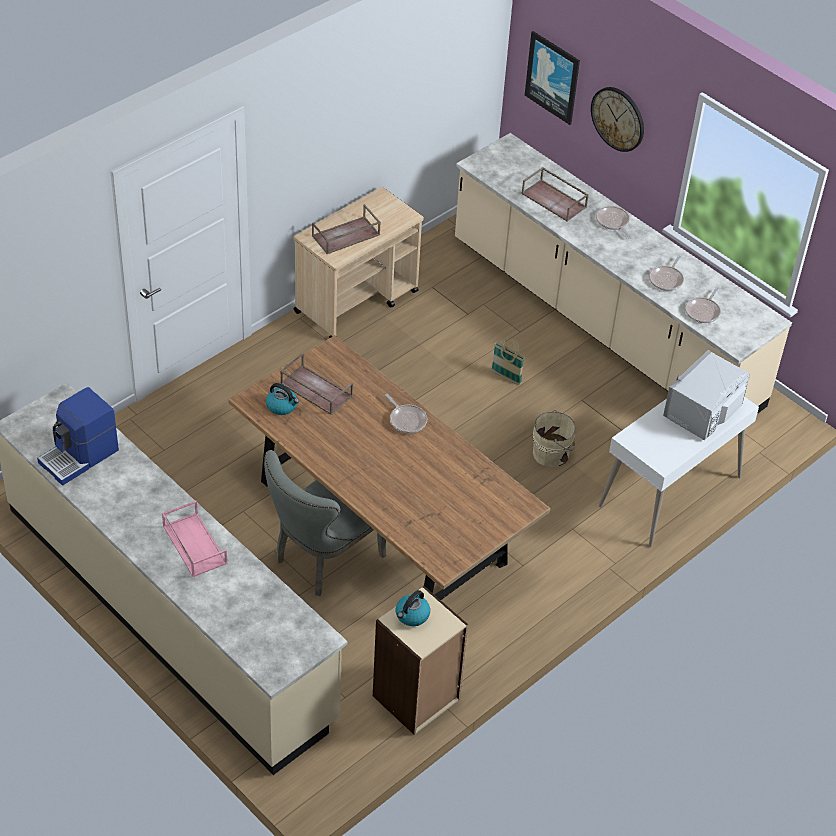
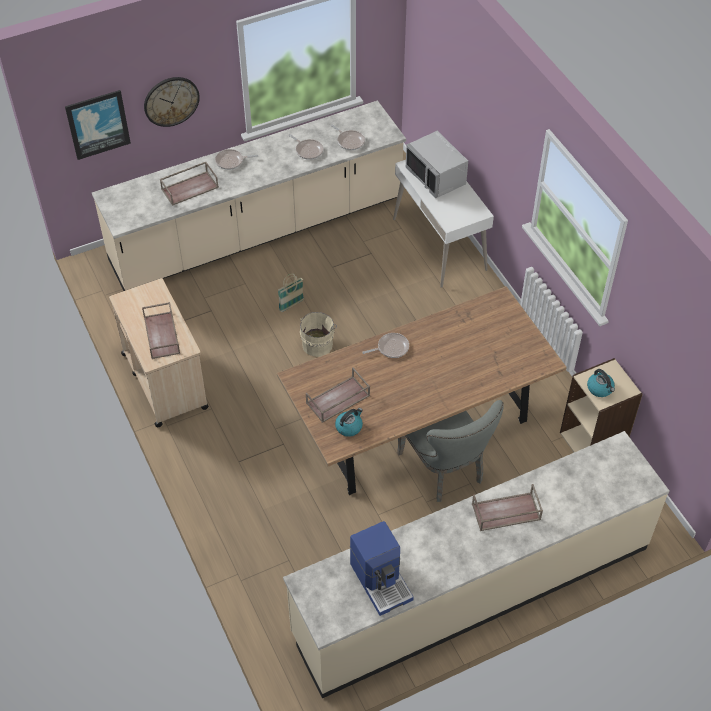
camera: 70 degrees left, 5 degrees up
(193, 544) = (505, 512): pink tray -> brown tray
(552, 453) = (380, 299): beige bucket -> beige bucket (318, 344)

